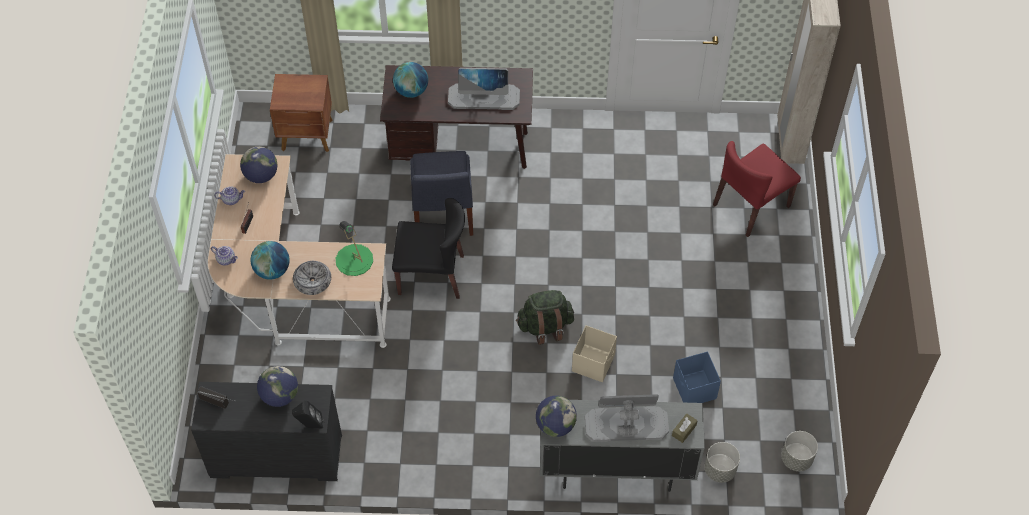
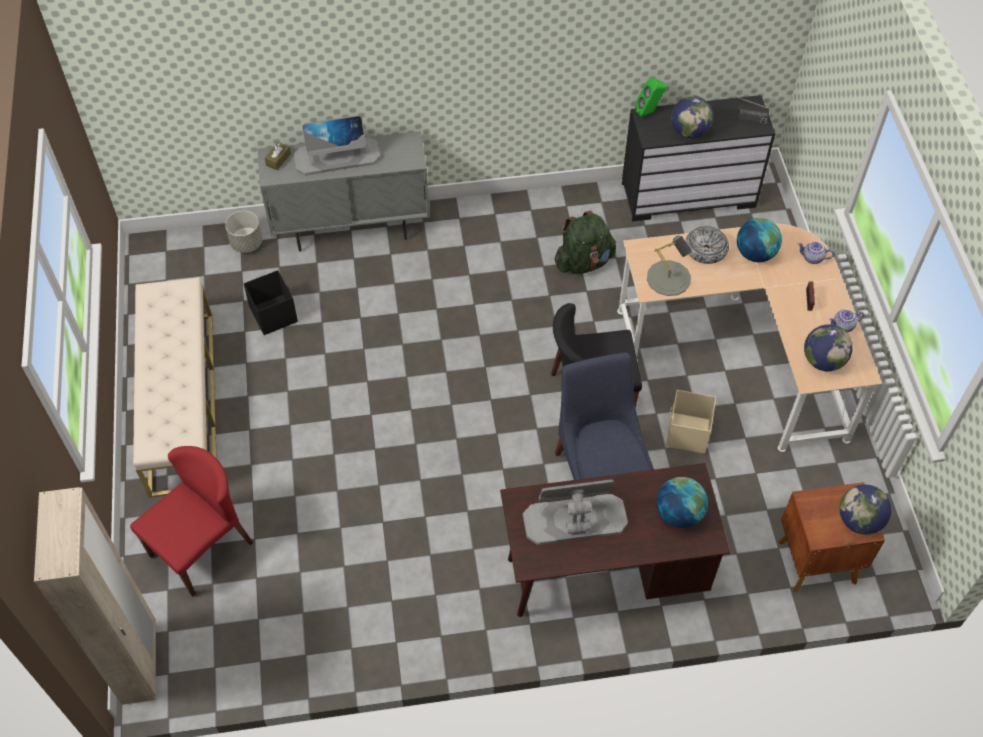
camera: 170 degrees right, 0 degrees up
(310, 425) = (649, 112): black speaker -> green speaker
(354, 260) = (668, 278): green table lamp -> grey table lamp
(545, 327) = (446, 356): green backpack -> green backpack (584, 262)
(555, 425) = (408, 147): globe -> globe (859, 520)
(593, 363) = (386, 325): beige storage box -> beige storage box (687, 433)
(694, 389) = (274, 314): blue storage box -> black storage box
(773, 320) = (181, 402): none -> beige bench
(796, 459) = (167, 263): grey planter -> none

